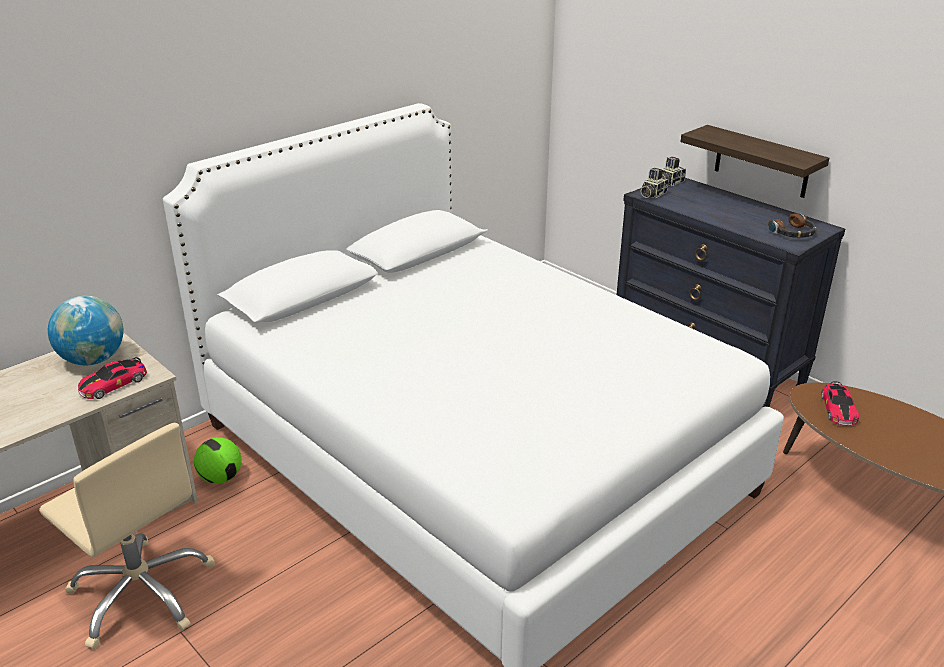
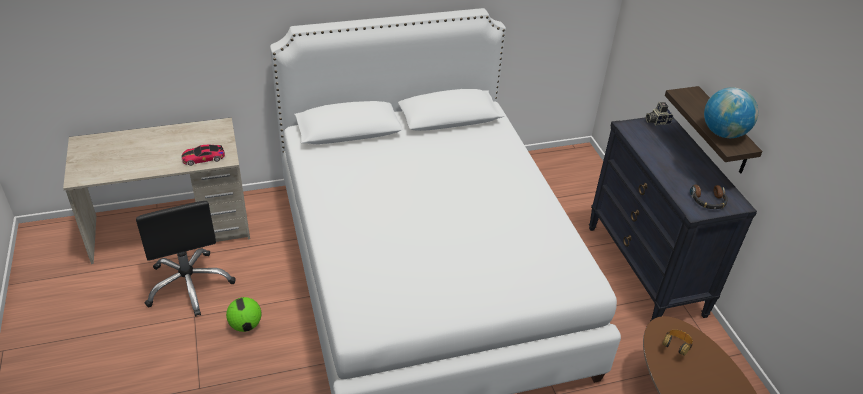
camera: 25 degrees right, 10 degrees up
(93, 359) = (204, 136): globe -> globe (723, 133)
(142, 593) = (189, 284): beige office chair -> black office chair
(220, 478) = (272, 228): football -> football (245, 325)
(652, 194) = (632, 128): camera -> none
(838, 409) = (675, 347): toy car -> headphones

